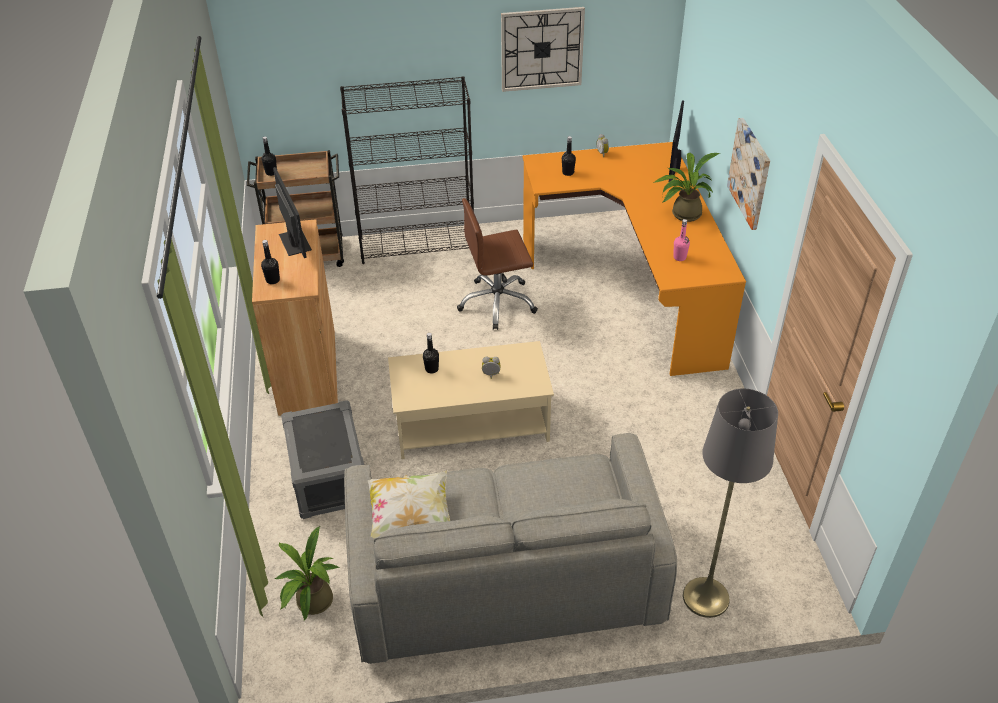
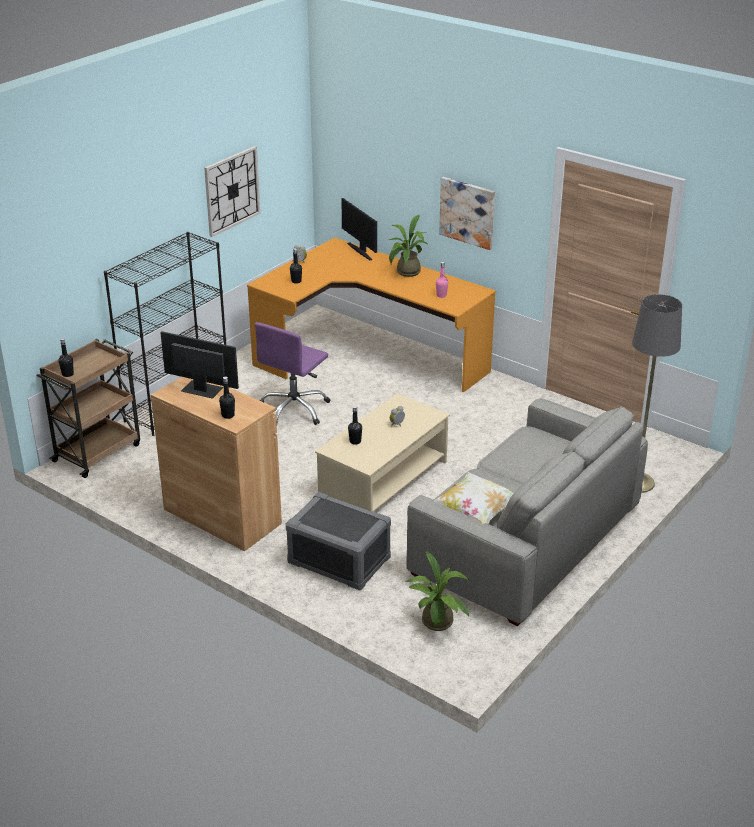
camera: 45 degrees left, 10 degrees down
(497, 303) = (294, 409): brown office chair -> purple office chair

